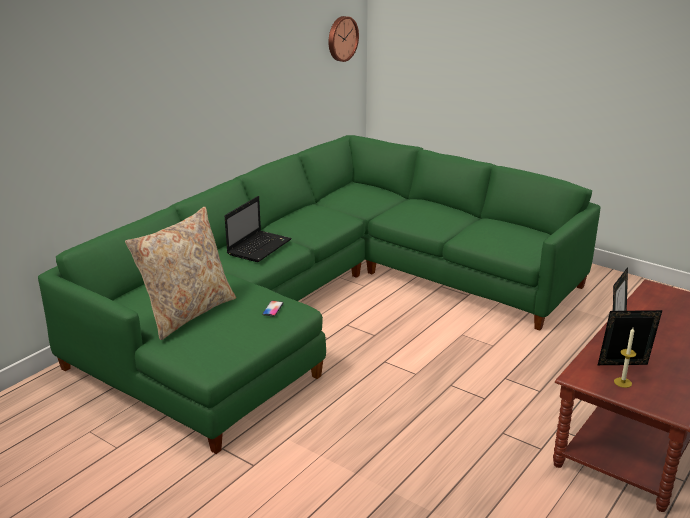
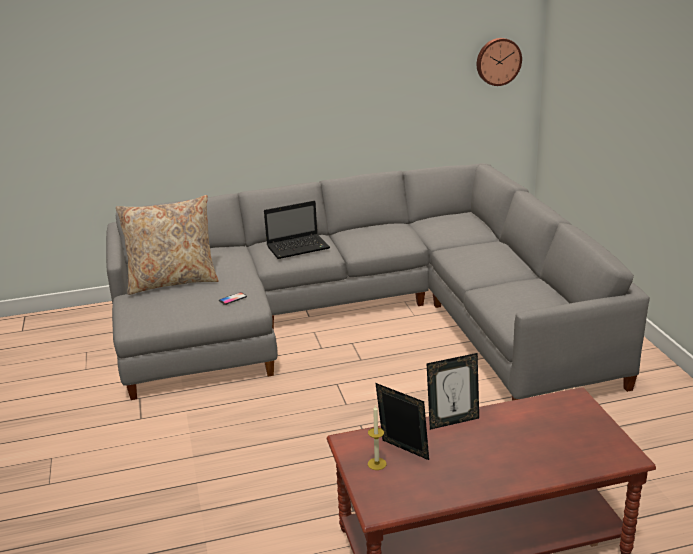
camera: 40 degrees right, 0 degrees up
(324, 302) = (362, 318): green sofa -> grey sofa

